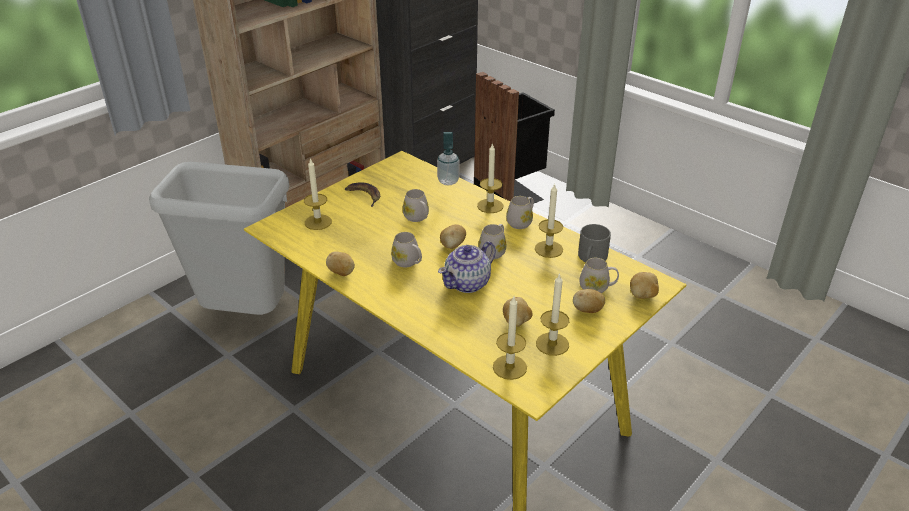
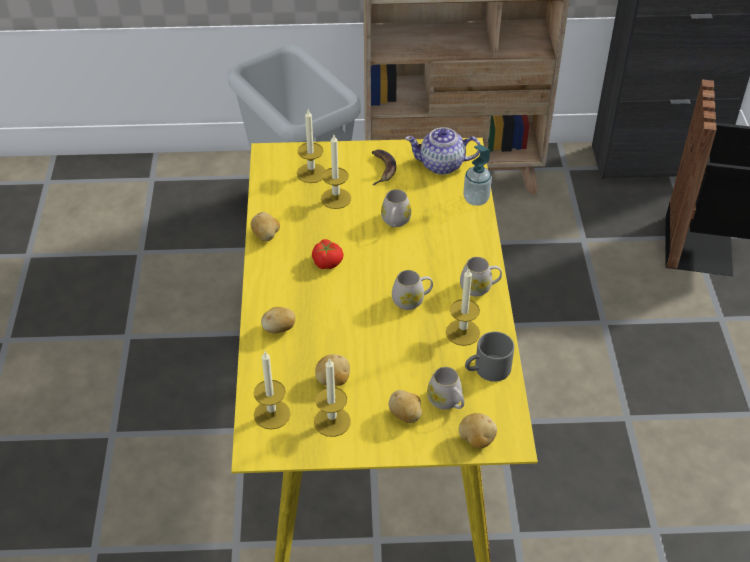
camera: 45 degrees right, 10 degrees up
(408, 262) = (328, 262): white mug -> tomato
(453, 246) = (385, 270): potato -> potato (279, 329)
(468, 283) = (346, 316): teapot -> teapot (442, 165)
(490, 206) = (476, 251): candle -> candle (336, 198)

